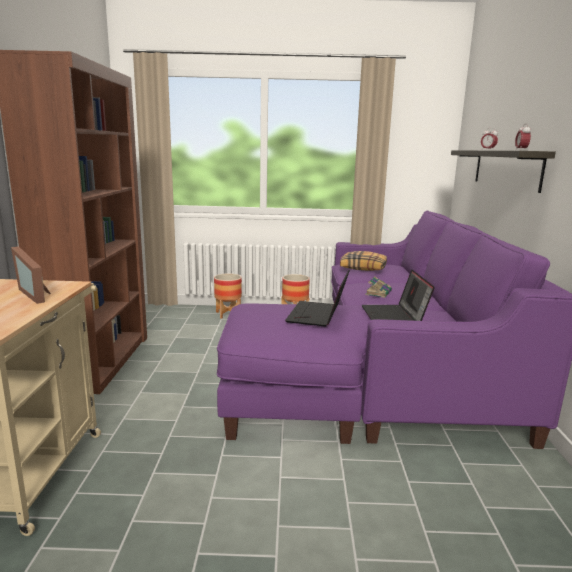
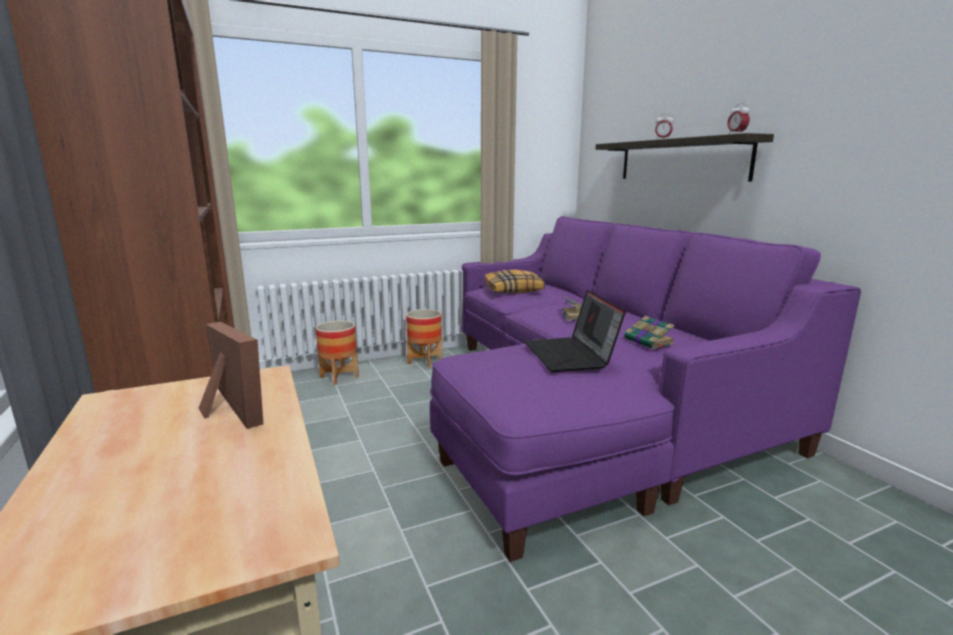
camera: 25 degrees left, 0 degrees up
(37, 293) = (225, 409): picture frame -> picture frame turned 150 degrees counterclockwise
(394, 317) = (649, 342): laptop -> book

